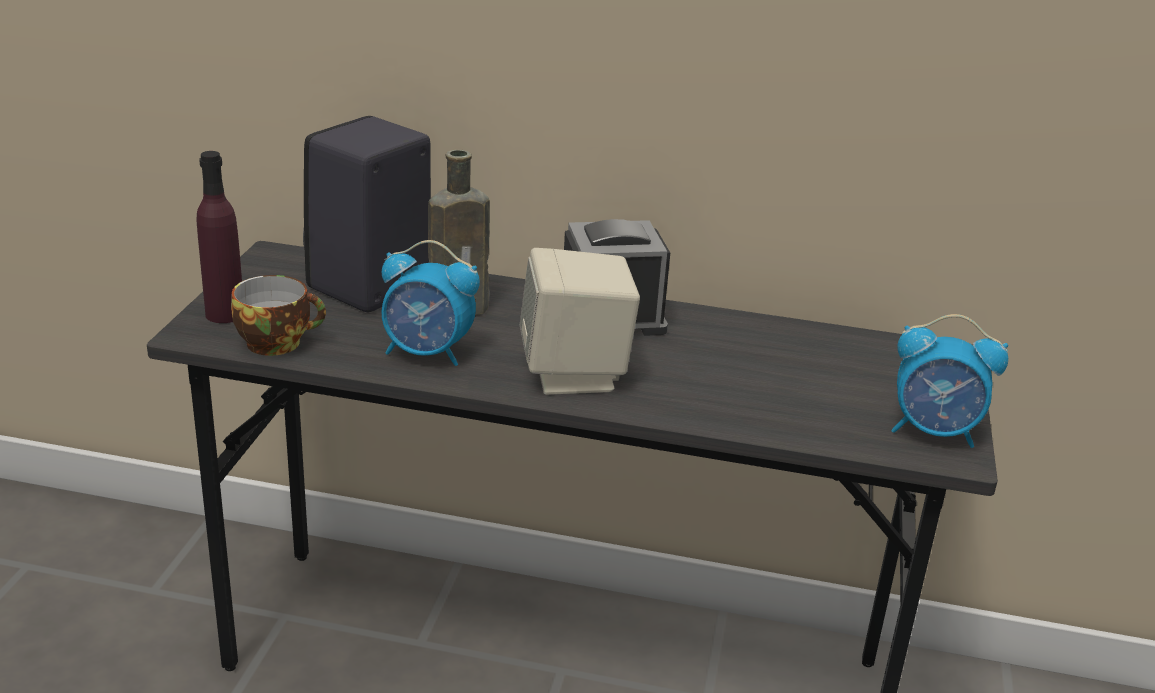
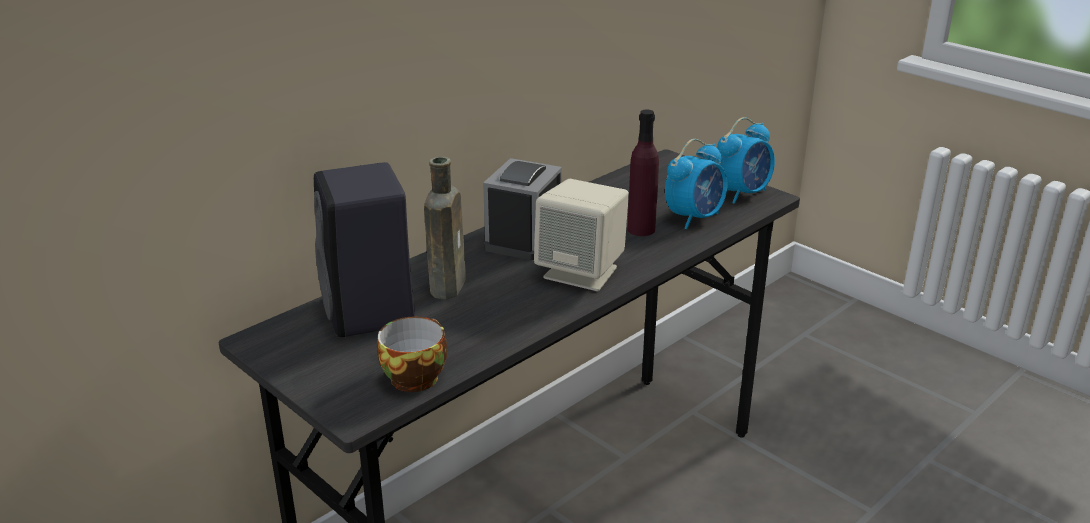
camera: 55 degrees left, 0 degrees up
(225, 314) = (338, 389): purple bottle -> purple bottle (641, 229)
(428, 353) = (500, 317): alarm clock -> alarm clock (695, 217)

